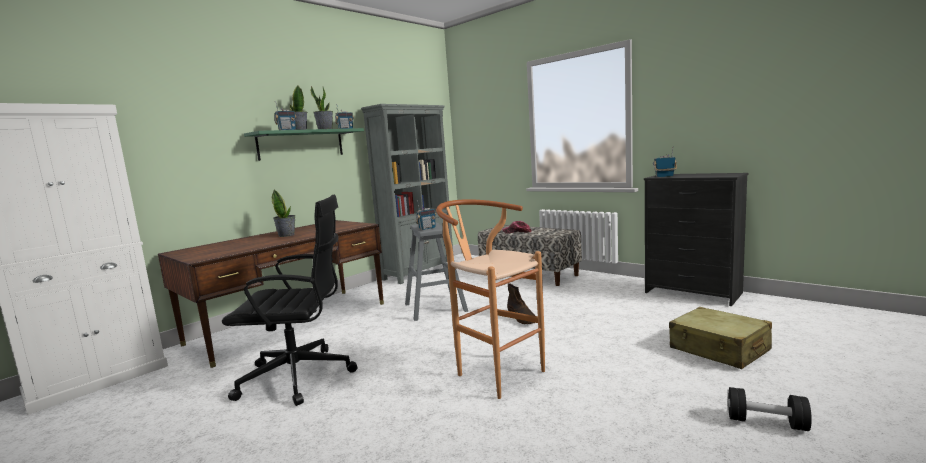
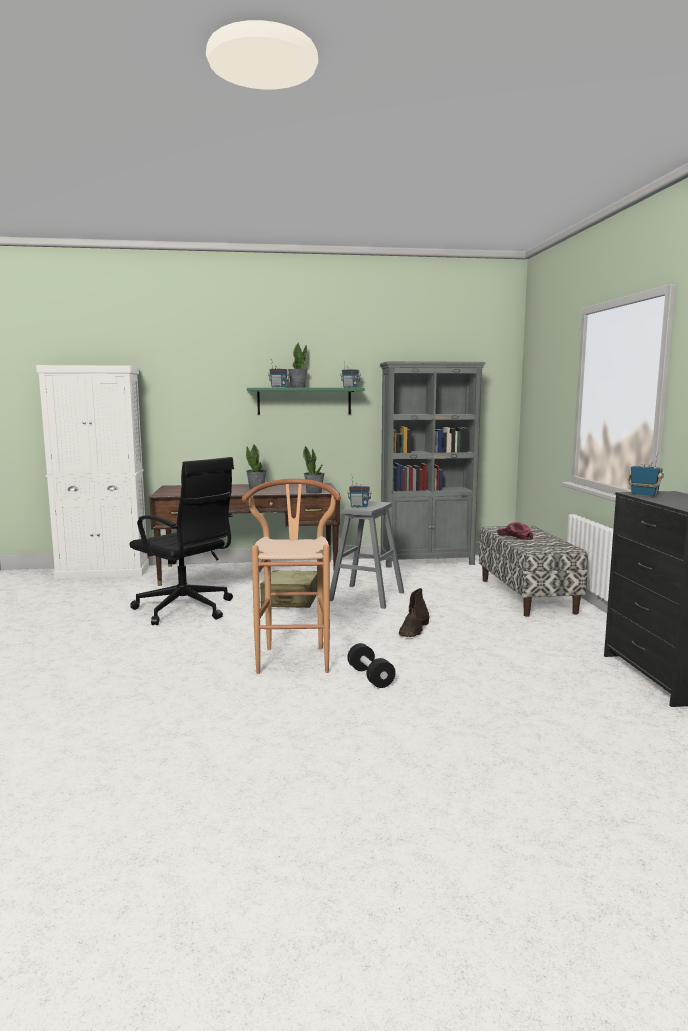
camera: 40 degrees right, 0 degrees up
(325, 129) = (322, 387): potted plant -> potted plant (314, 492)
(719, 349) = (520, 728): beige suitcase -> beige suitcase (290, 600)
(766, 422) = (392, 783): black dumbbell -> black dumbbell (370, 677)

